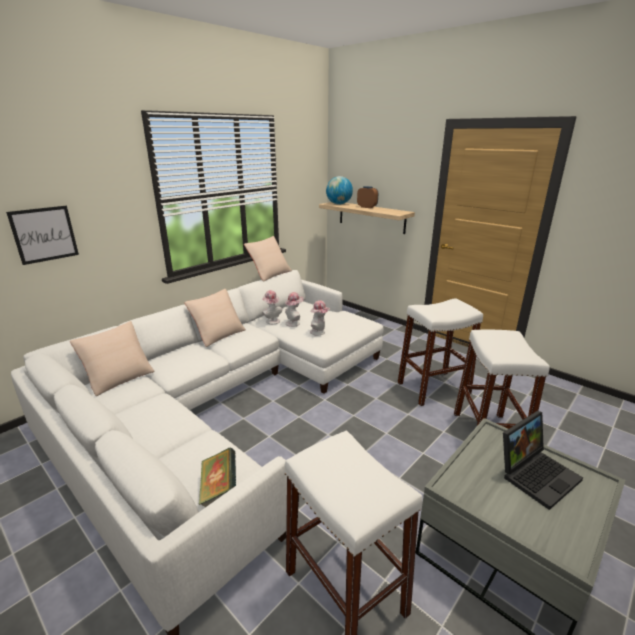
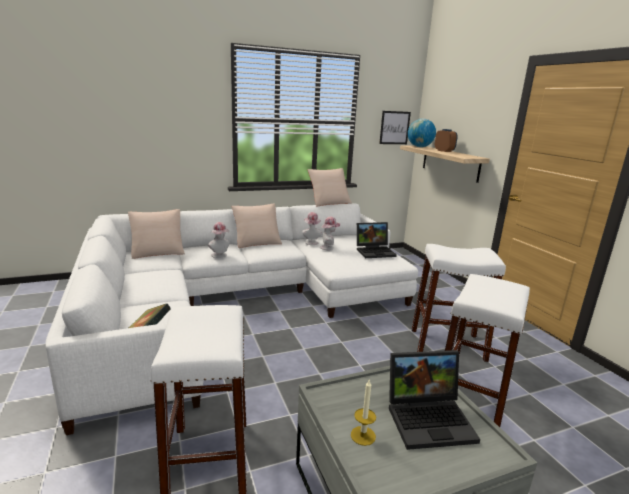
camera: 25 degrees right, 5 degrees down
(44, 234) = (138, 131): picture -> picture (394, 127)
(319, 332) = (344, 259): hat -> hat (220, 255)
(338, 316) = (375, 251): none -> laptop
(512, 512) = (363, 435): none -> candle

